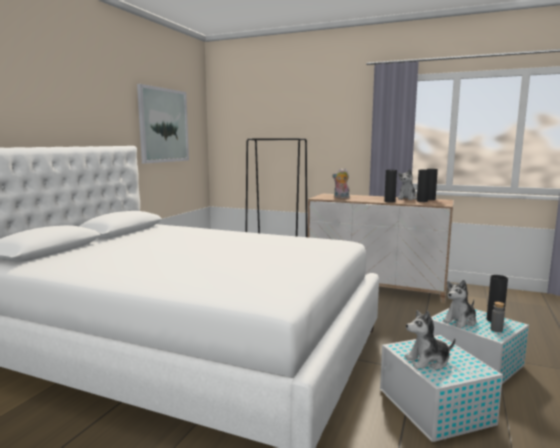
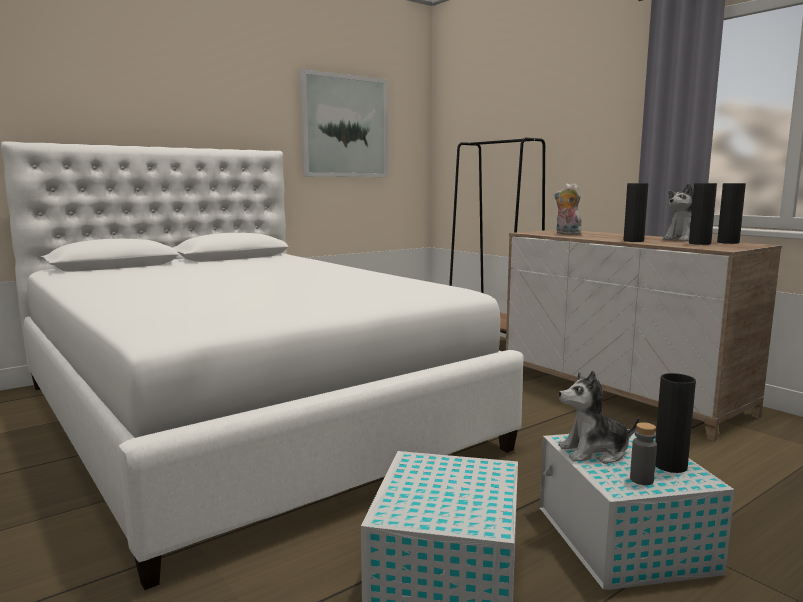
camera: 30 degrees right, 0 degrees up
(428, 361) = (421, 489): plush toy -> none

